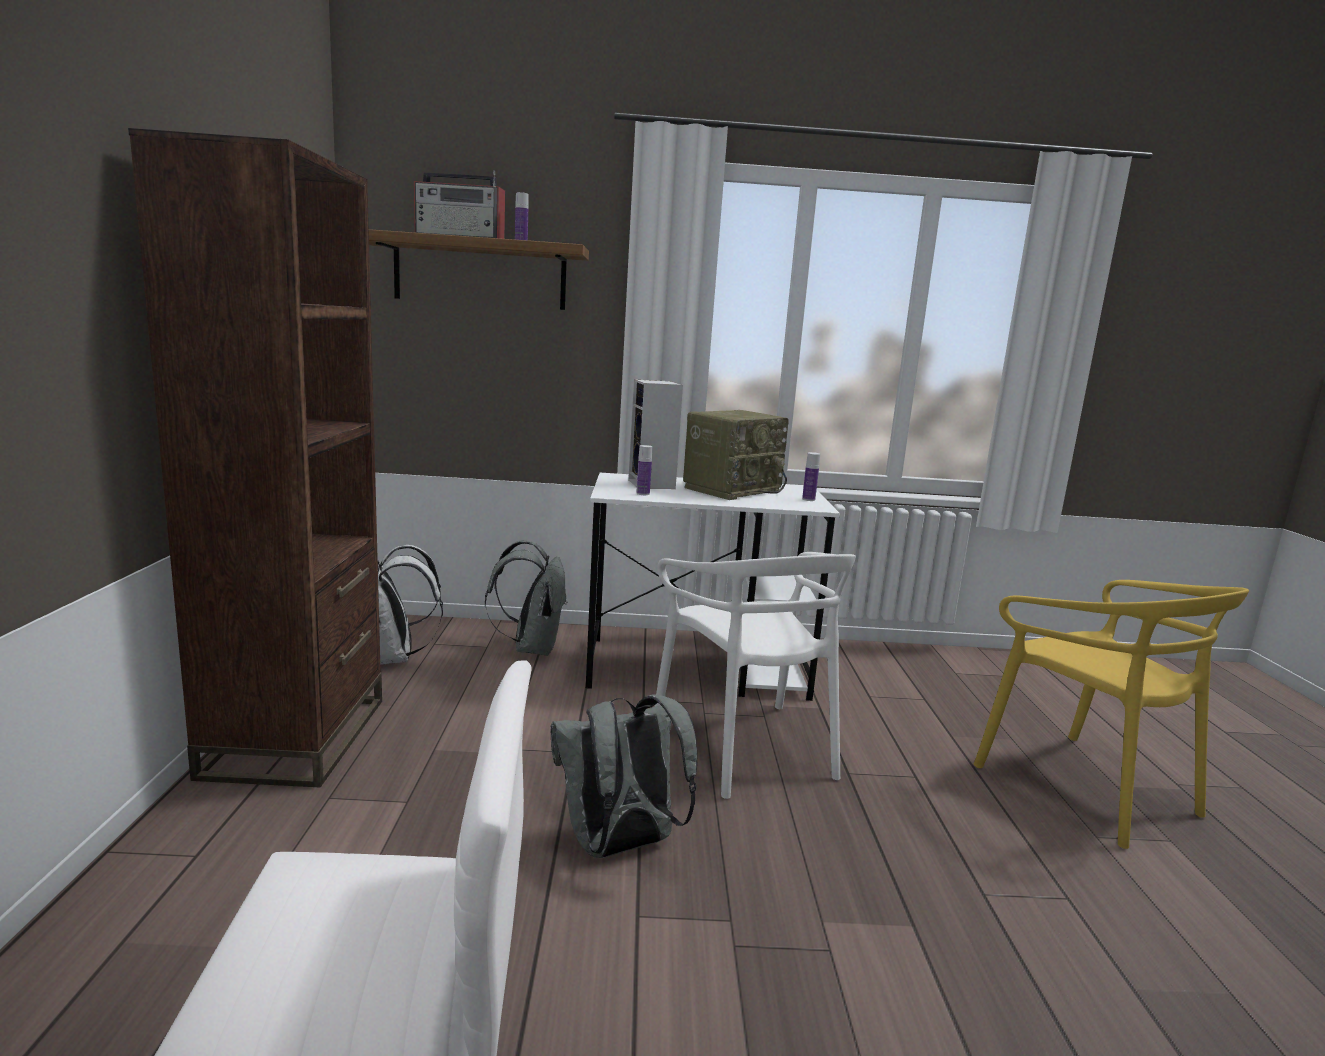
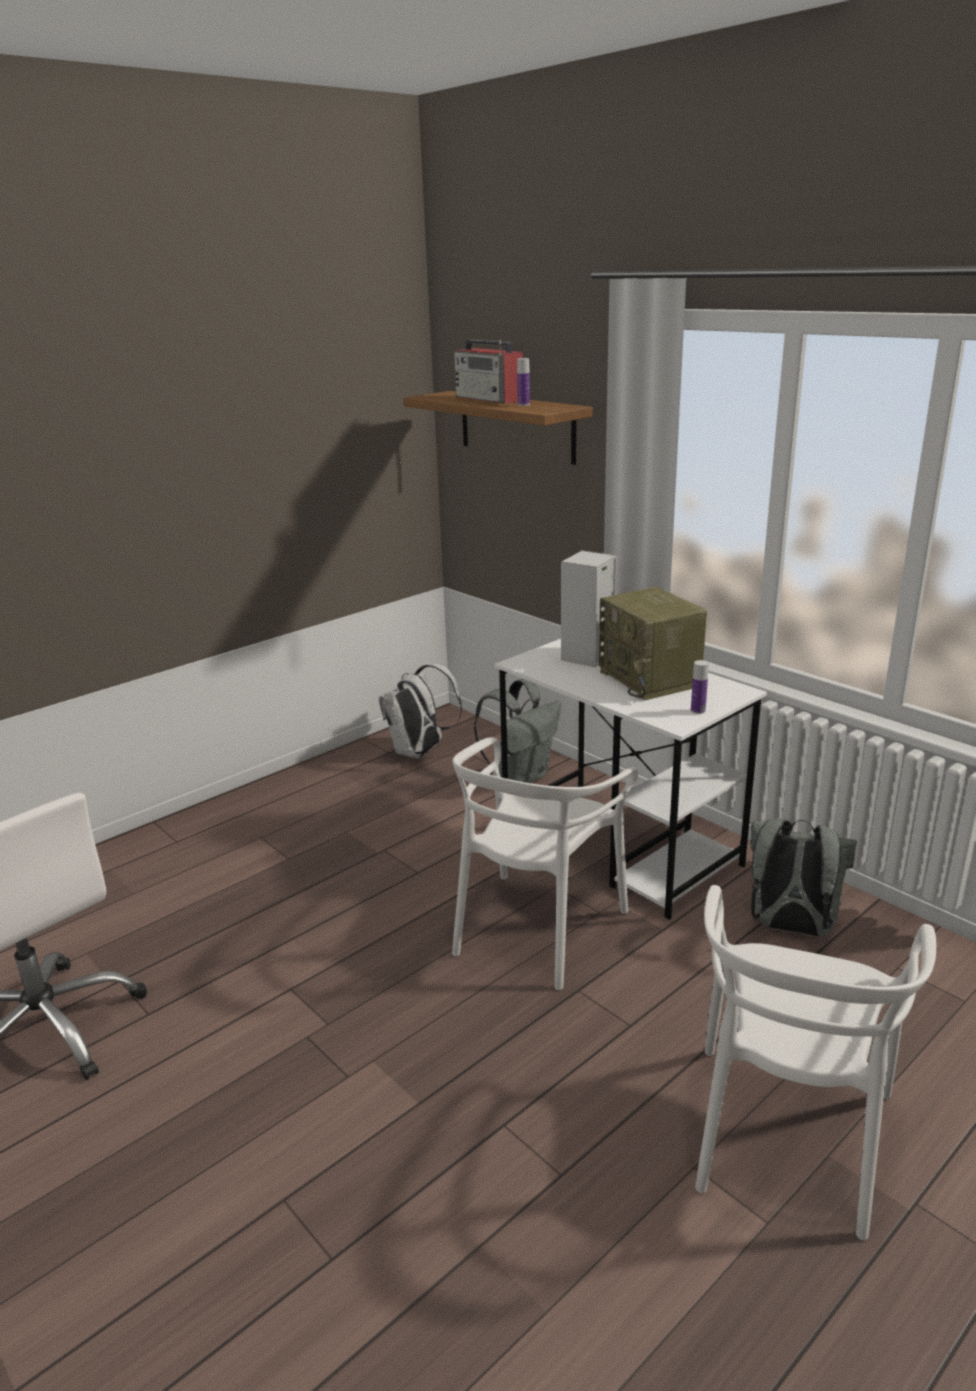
camera: 50 degrees right, 10 degrees up
(297, 737) = (296, 791): brown bookcase -> none
(619, 846) = (344, 946): grey backpack -> grey backpack (790, 927)
(643, 493) = (549, 667): bottle -> none
(732, 489) = (651, 679): radio -> radio turned 60 degrees clockwise
(1085, 786) = (787, 1133): yellow chair -> white chair

